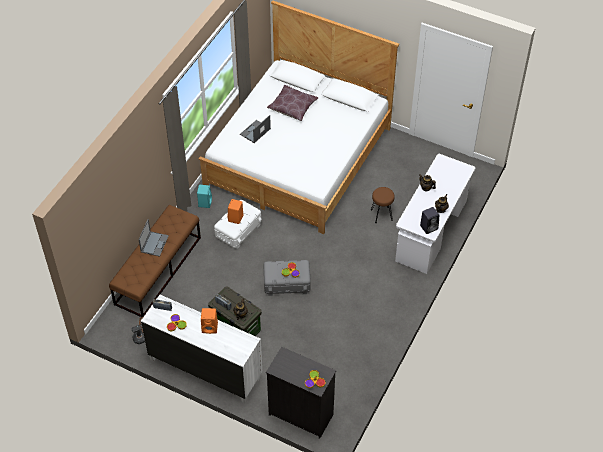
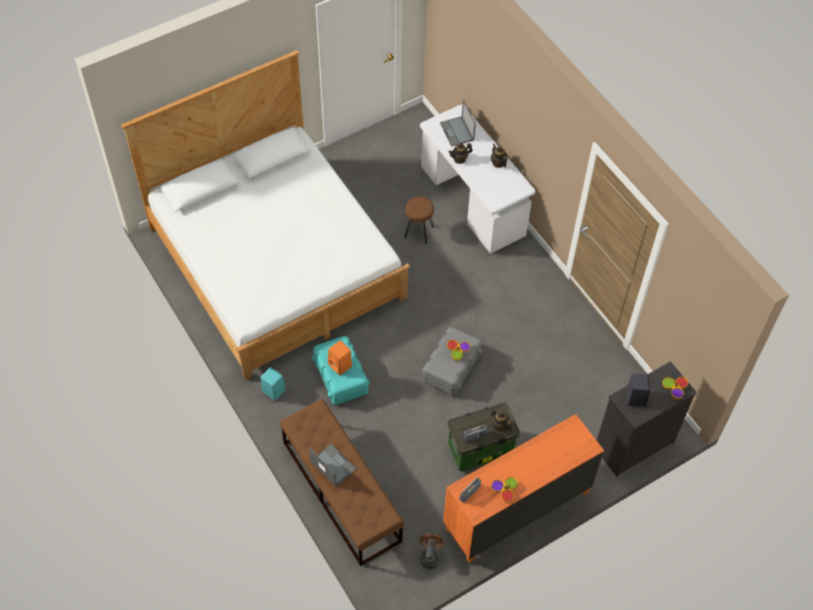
camera: 60 degrees left, 5 degrees up
(205, 368) = (516, 510): white dresser -> orange dresser
(210, 327) = (530, 456): orange speaker -> none
(238, 230) = (340, 377): white storage box -> turquoise storage box
(255, 132) = (251, 271): laptop -> laptop (457, 132)
(292, 107) = (241, 216): brown pillow -> none
(429, 227) = (515, 185): black speaker -> black speaker (635, 397)

